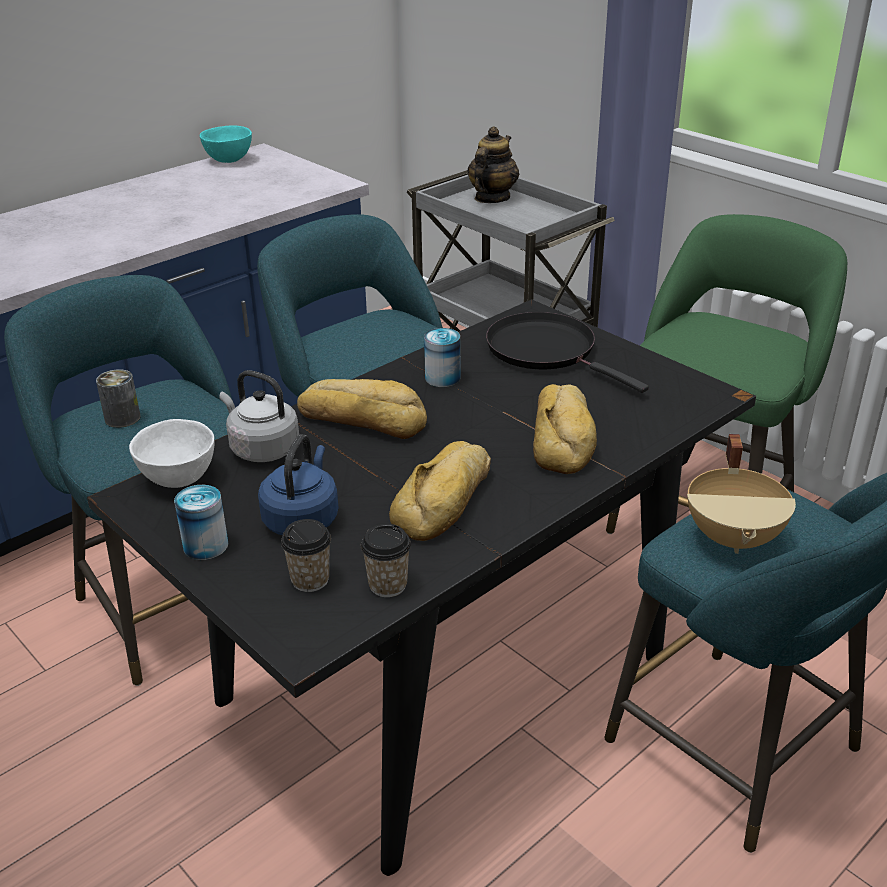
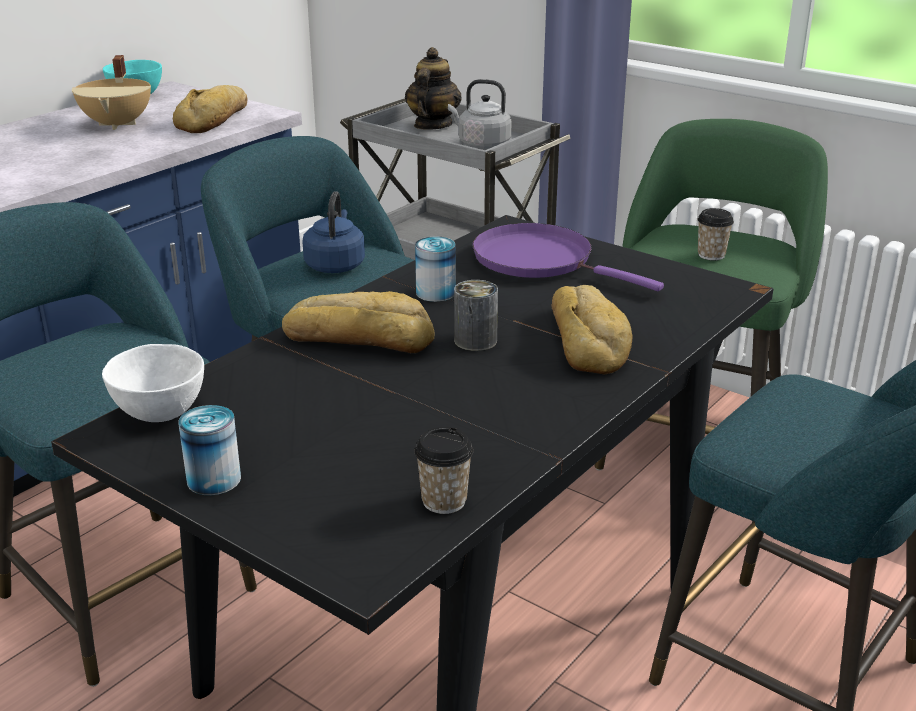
camera: 10 degrees left, 5 degrees down
(122, 418) = (63, 364): can -> can (475, 340)
(261, 448) = (251, 375): grey kettle -> grey kettle (481, 144)
(302, 518) = (321, 442): blue kettle -> blue kettle (335, 265)
(310, 580) = (351, 504): cup -> cup (711, 255)
(447, 500) = (482, 410): bread -> bread (215, 119)
(547, 351) = (540, 260): black frying pan -> purple frying pan
(735, 538) = (791, 429): beige cooking pot -> beige cooking pot (119, 124)

